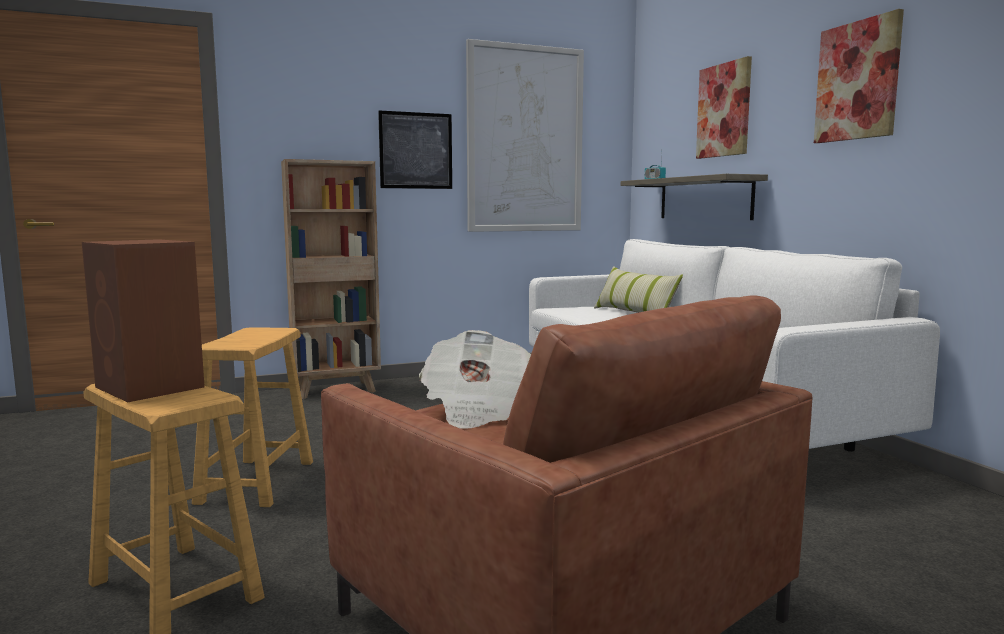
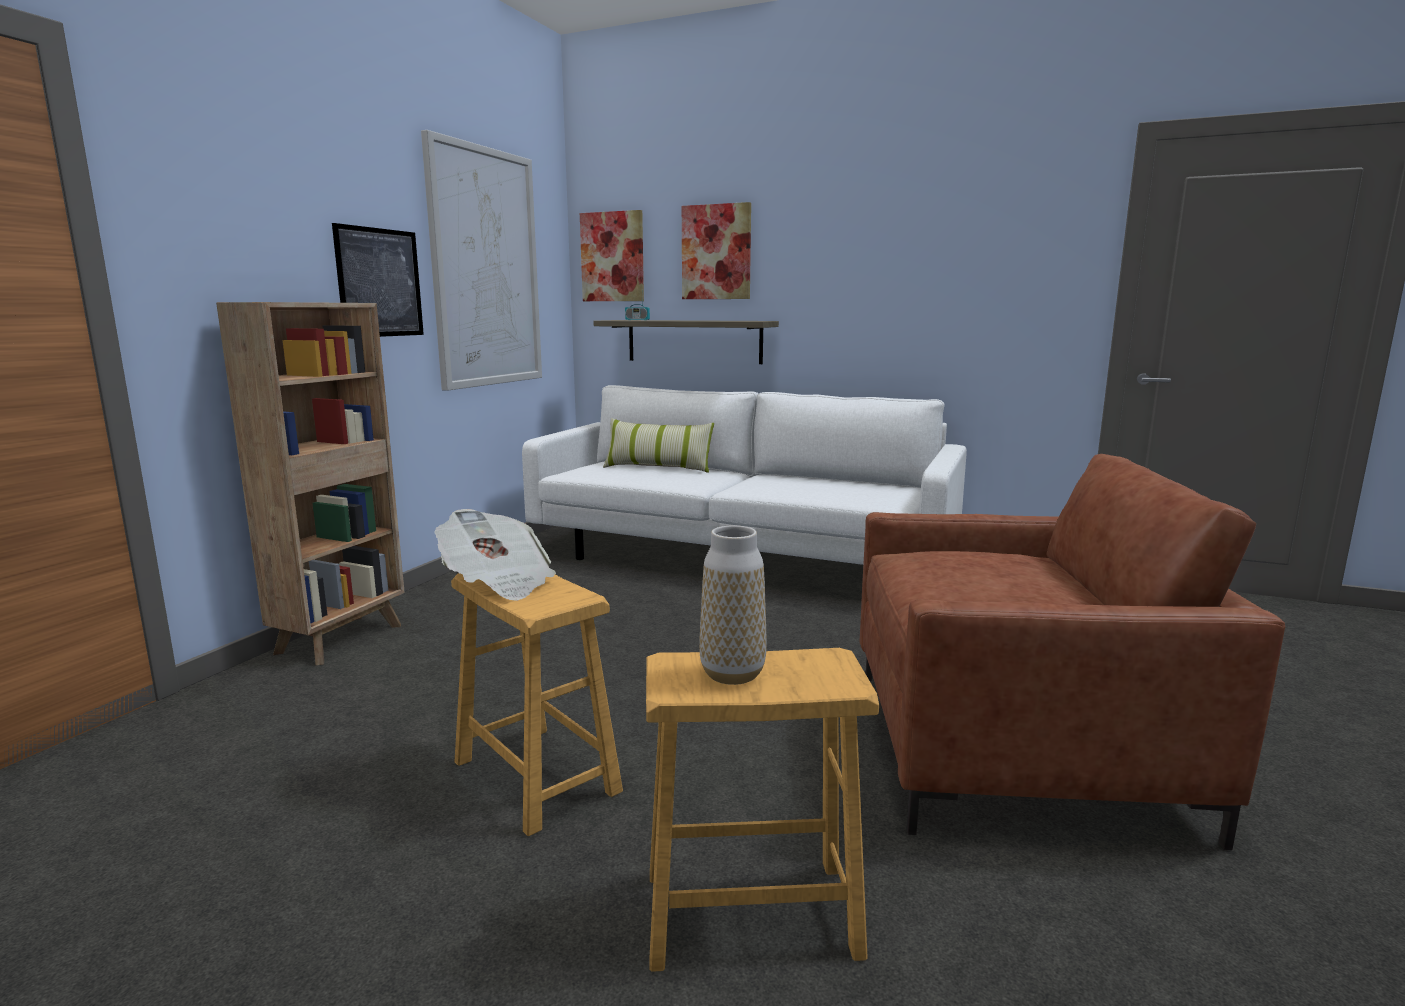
camera: 45 degrees left, 5 degrees up
(151, 387) = (732, 674): brown speaker -> vase
(477, 410) = (984, 592): newspaper -> newspaper (498, 583)
(857, 81) = (876, 245): picture -> picture (612, 257)

